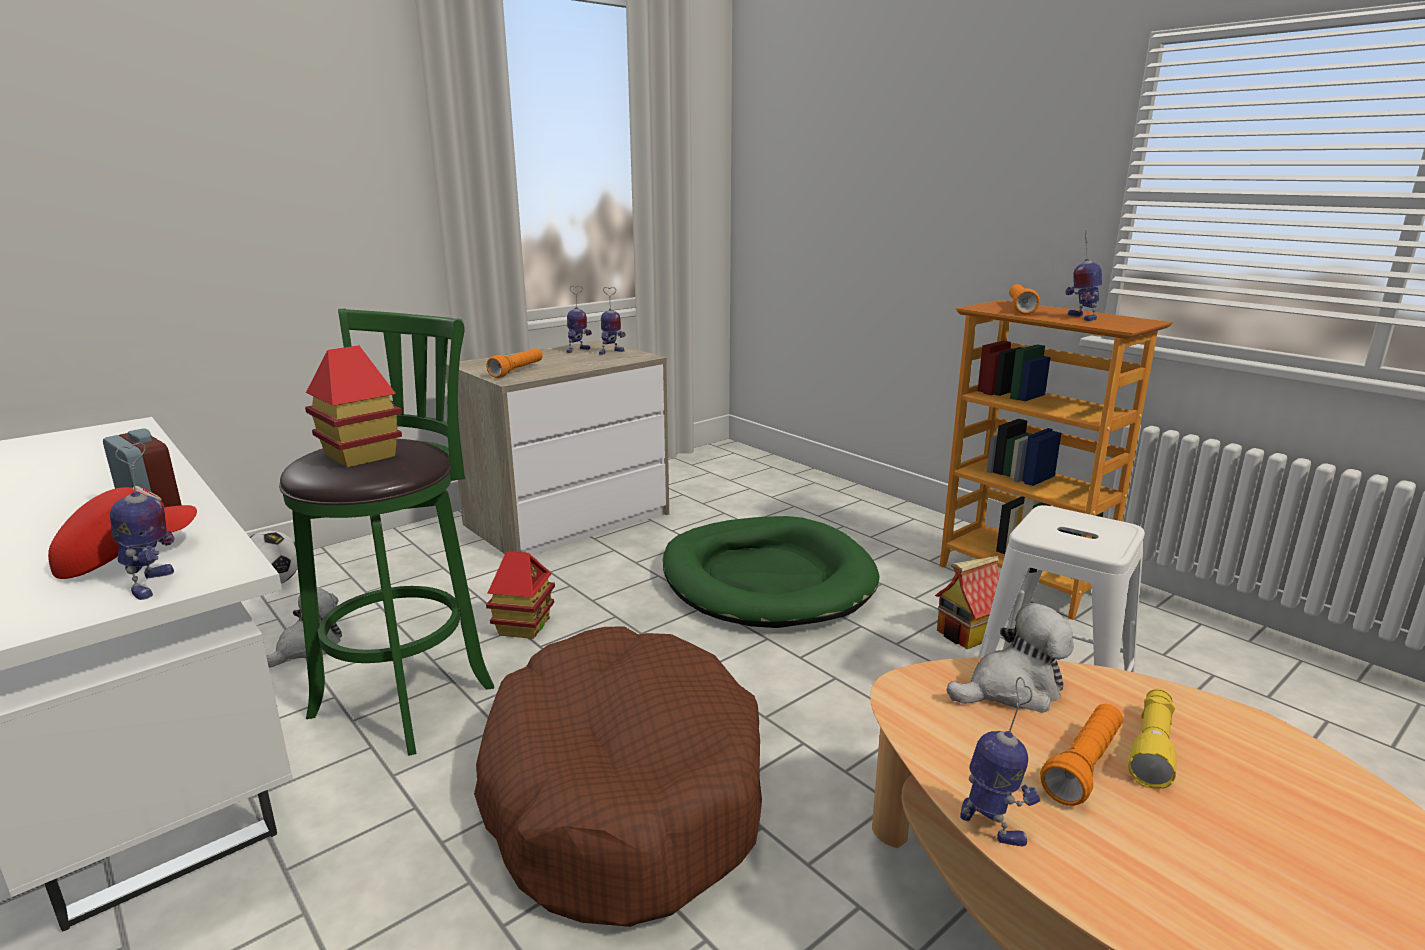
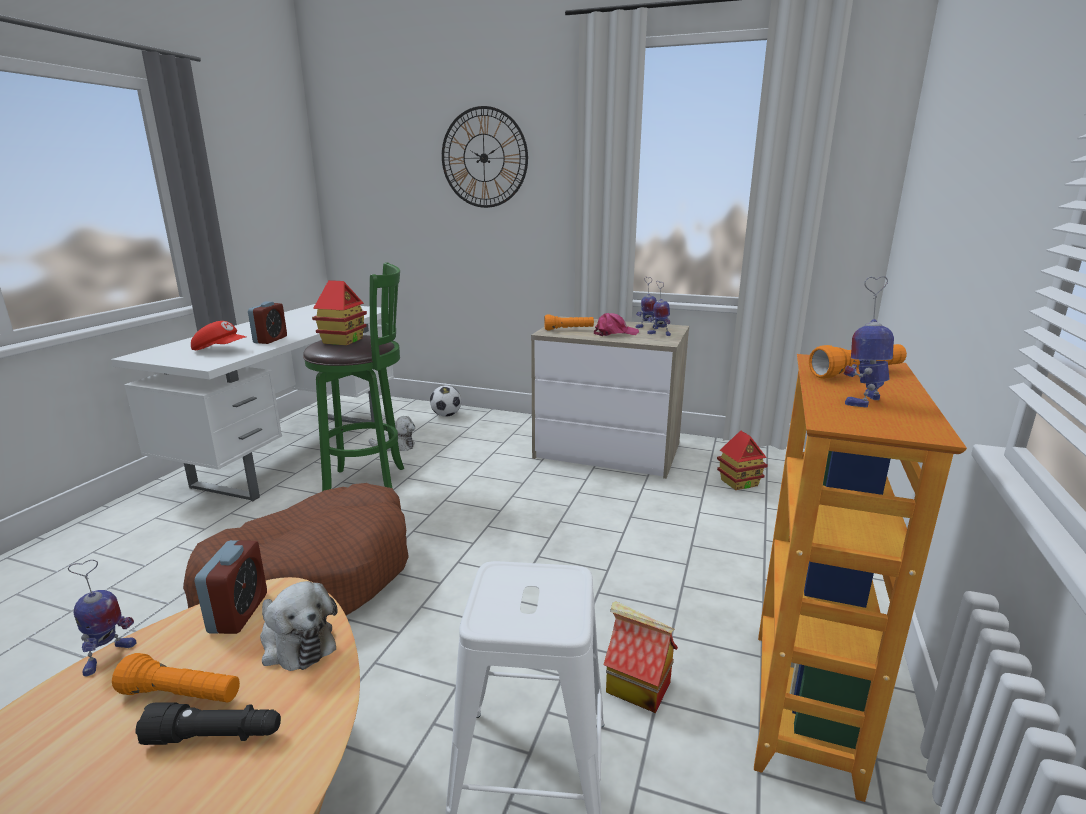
camera: 60 degrees right, 0 degrees up
(152, 585) = (192, 360): toy robot -> none
(246, 125) = (484, 158): none -> wall clock
(524, 626) = (461, 487): toy house -> toy house (739, 483)
(573, 362) = (614, 333): none -> pink cap
(766, 579) = (614, 549): green dog bed -> none
(937, 722) = (238, 613): none -> alarm clock
(1152, 747) = (215, 737): yellow flashlight -> black flashlight

